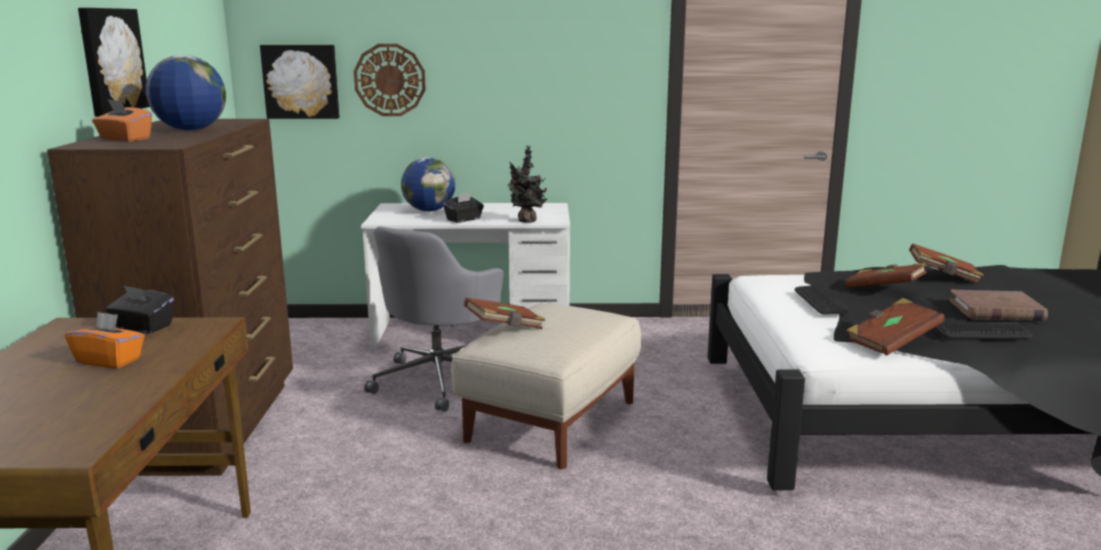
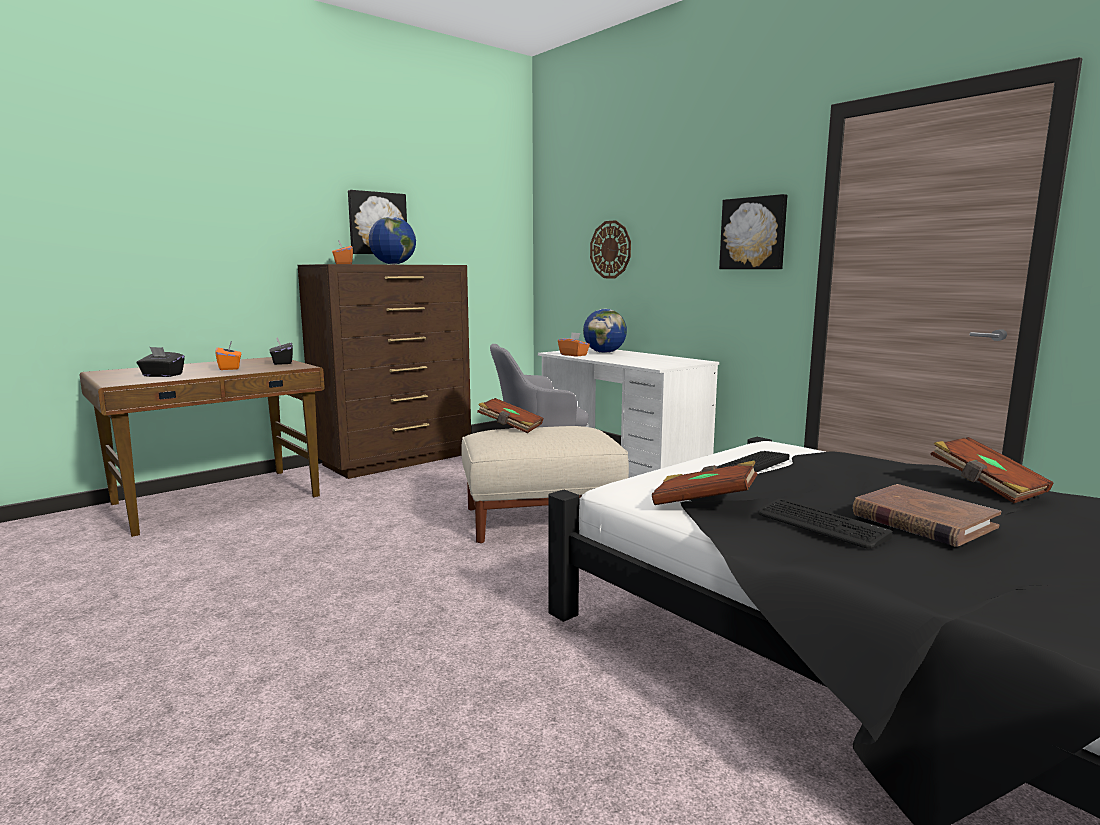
camera: 50 degrees right, 5 degrees down
(301, 81) = (564, 252): picture -> picture (754, 233)
(415, 221) = (573, 355): none -> orange tissue box
(464, 219) = (604, 358): black tissue box -> black tissue box (162, 375)
(526, 221) = (638, 364): potted plant -> none
(884, 289) = (858, 476): brown book -> none

